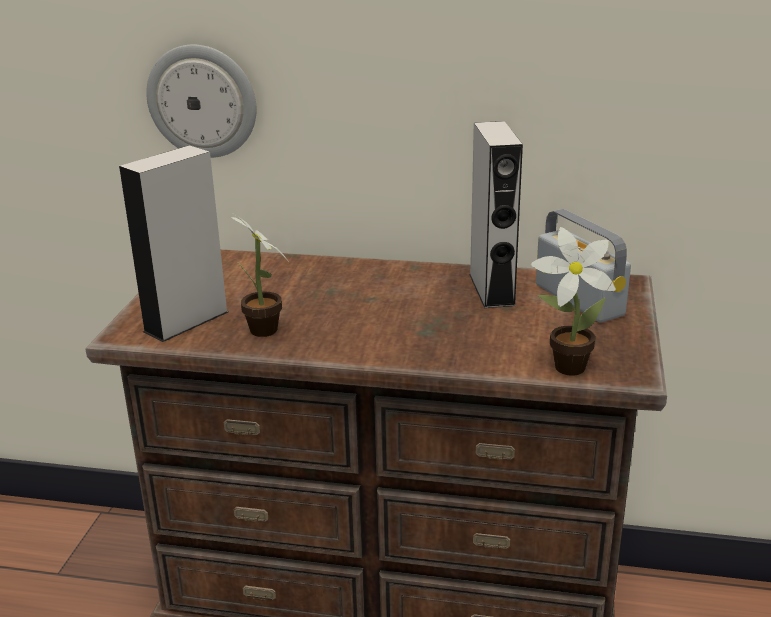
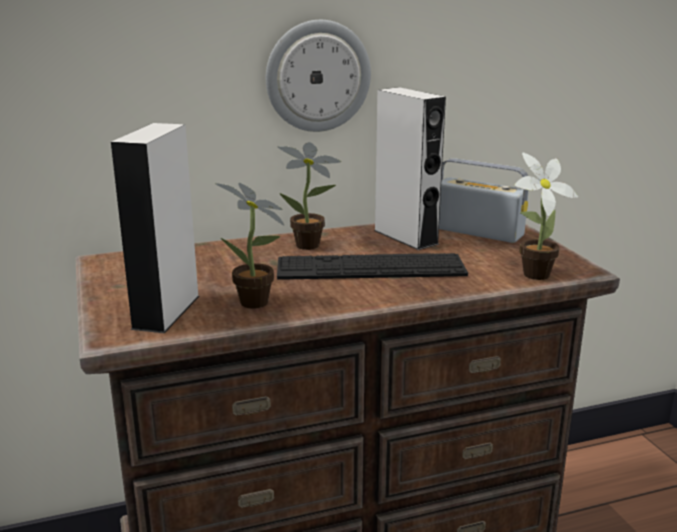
camera: 30 degrees left, 5 degrees down
(202, 101) = (94, 97): wall clock -> wall clock (318, 76)
(385, 280) = (311, 246): none -> potted plant
(411, 317) = (370, 267): none -> keyboard

